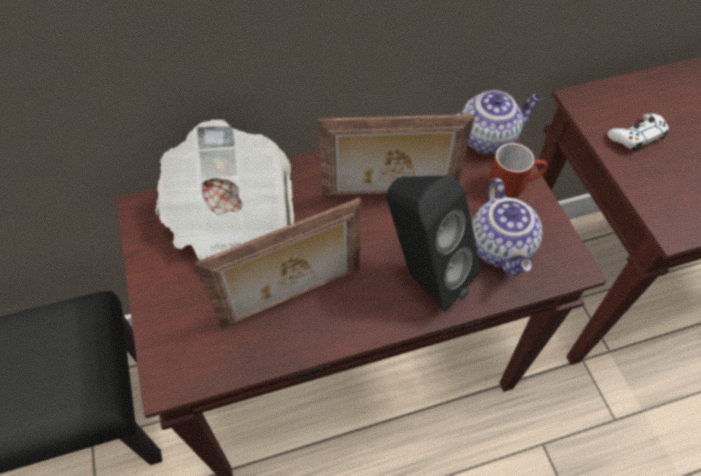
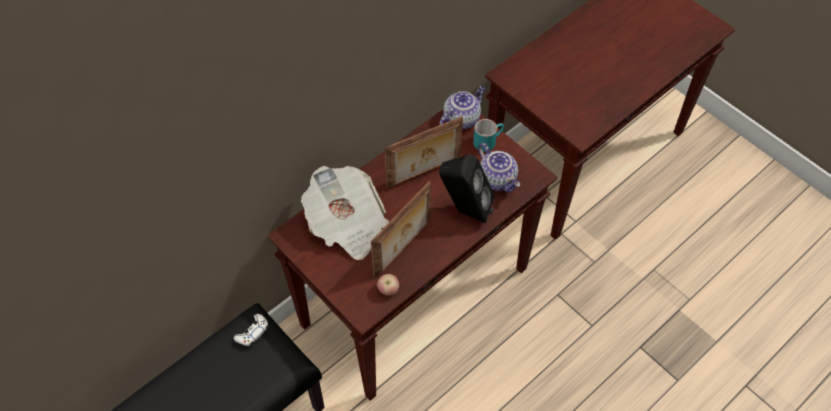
camera: 25 degrees left, 0 degrees up
(230, 357) = (388, 290): none -> apple
(513, 183) = (488, 140): red mug -> turquoise mug
(636, 136) = (542, 87): white game controller -> white game controller (253, 332)

